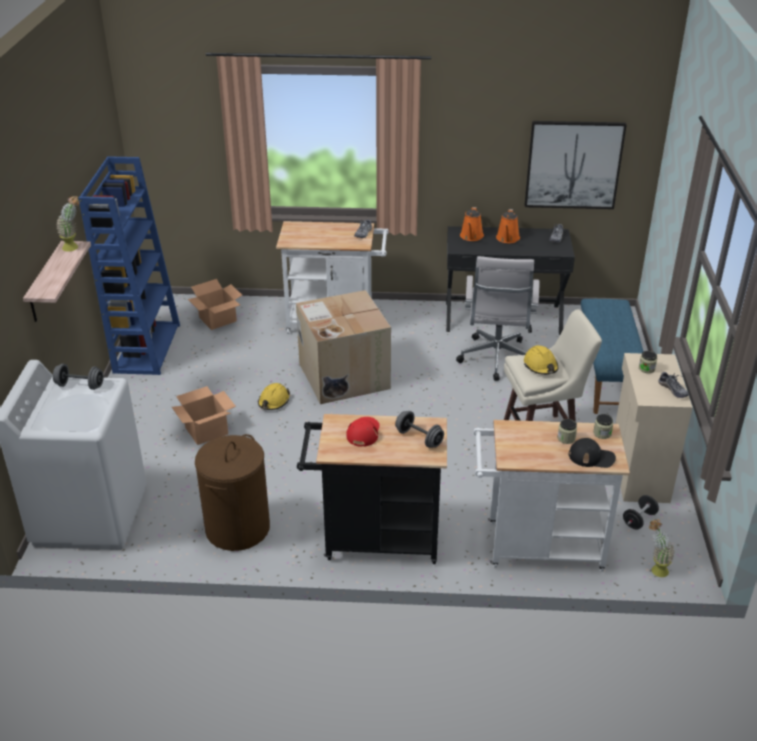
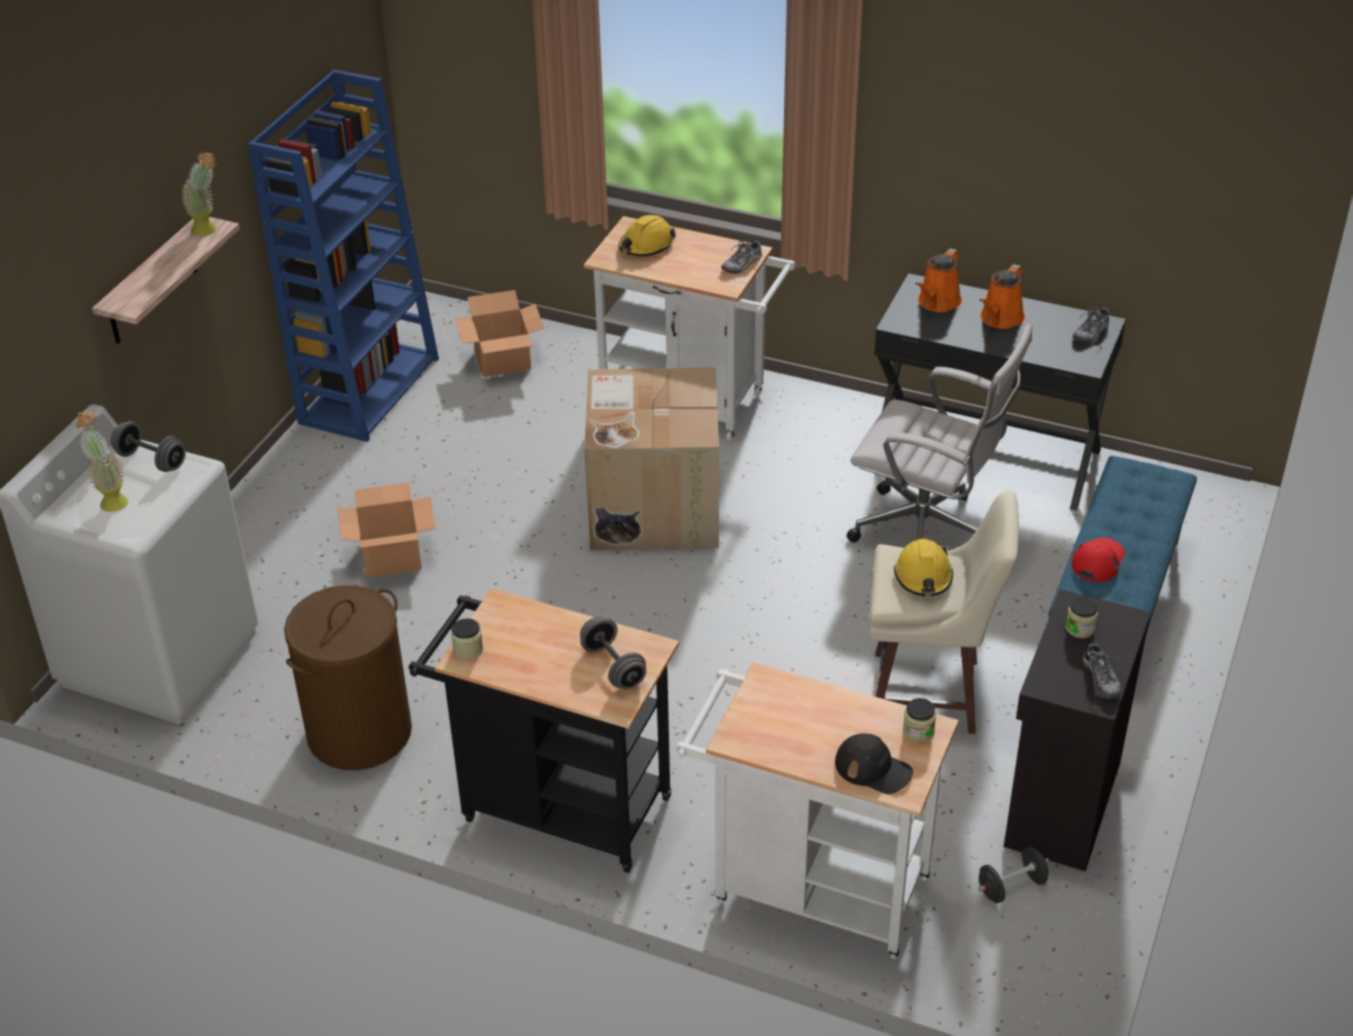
camera: 20 degrees right, 5 degrees up
(273, 402) = (518, 529): yellow hard hat -> yellow hard hat (646, 245)
(363, 432) = (533, 636): red cap -> red cap (1098, 561)
(496, 360) = (928, 534): white office chair -> white office chair turned 90 degrees counterclockwise
(566, 438) = (852, 725): jar -> jar (468, 650)
(573, 165) = (1140, 206): picture -> none
(638, 473) = (1060, 803): beige cabinet -> black cabinet
(655, 569) = (987, 980): potted plant -> potted plant (110, 499)

